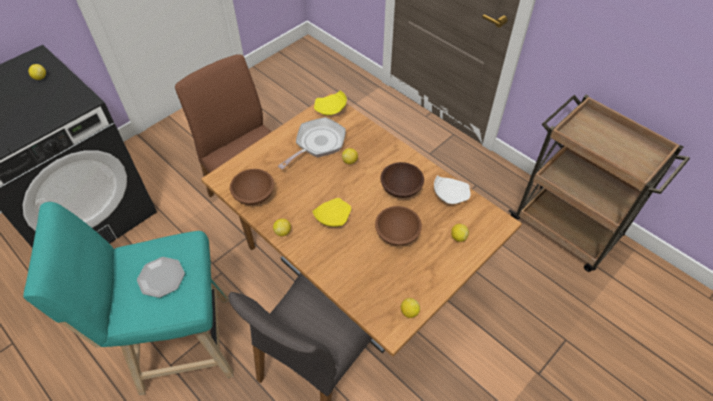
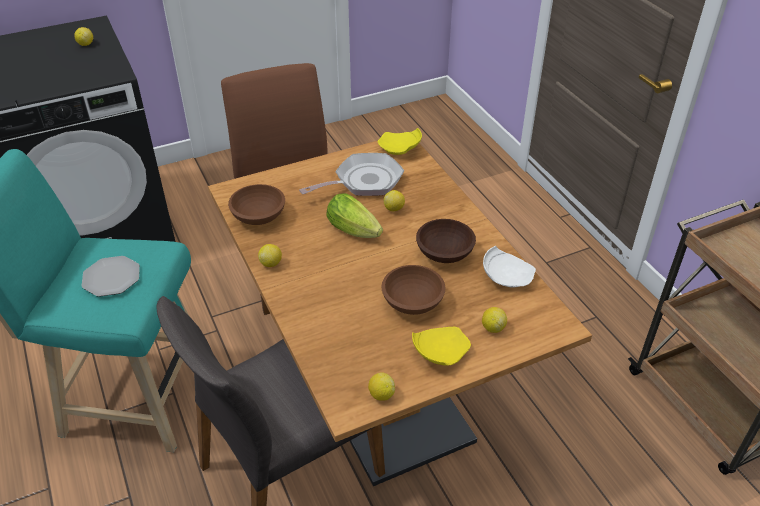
camera: 20 degrees right, 10 degrees down
(331, 187) = (356, 231): none -> lettuce
(332, 217) = (339, 263): yellow plate -> yellow plate (439, 352)

